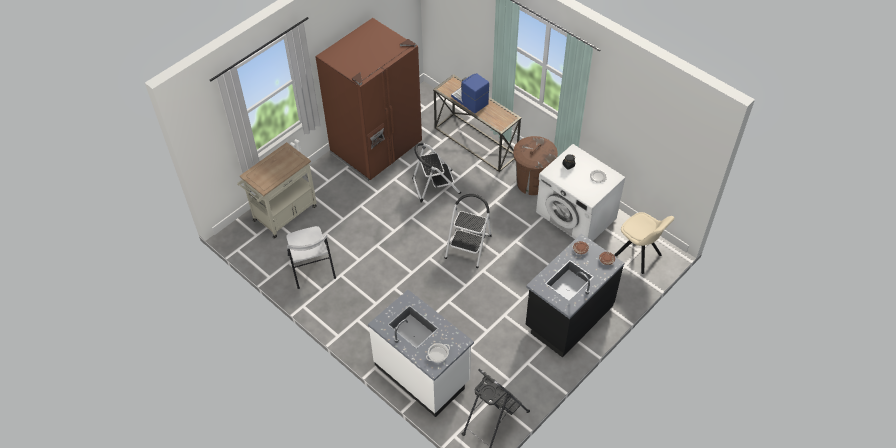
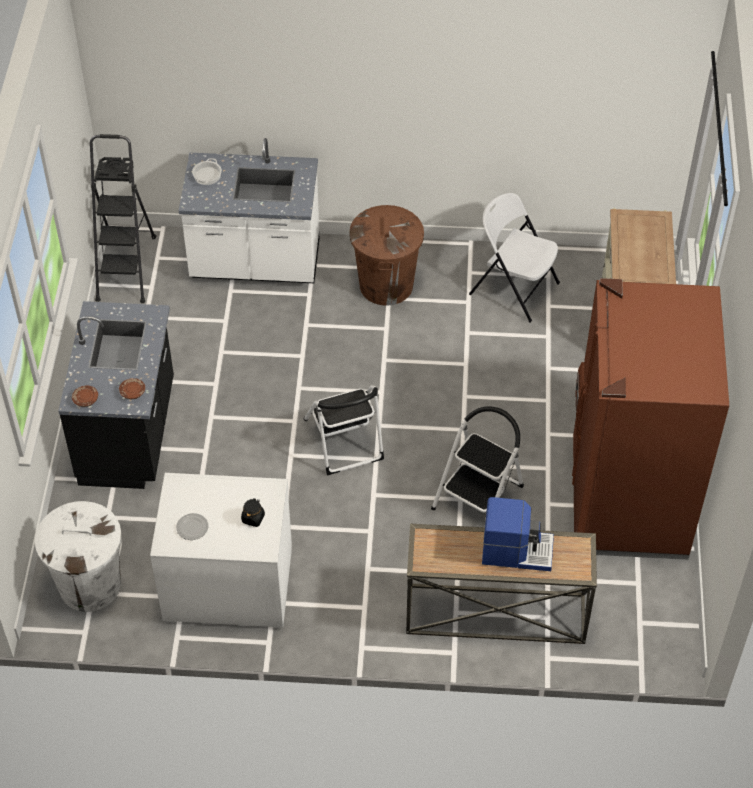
camera: 140 degrees right, 0 degrees up
(532, 183) = (342, 600): brown trash can -> brown trash can (386, 285)
(638, 255) = (89, 585): beige chair -> white trash can

